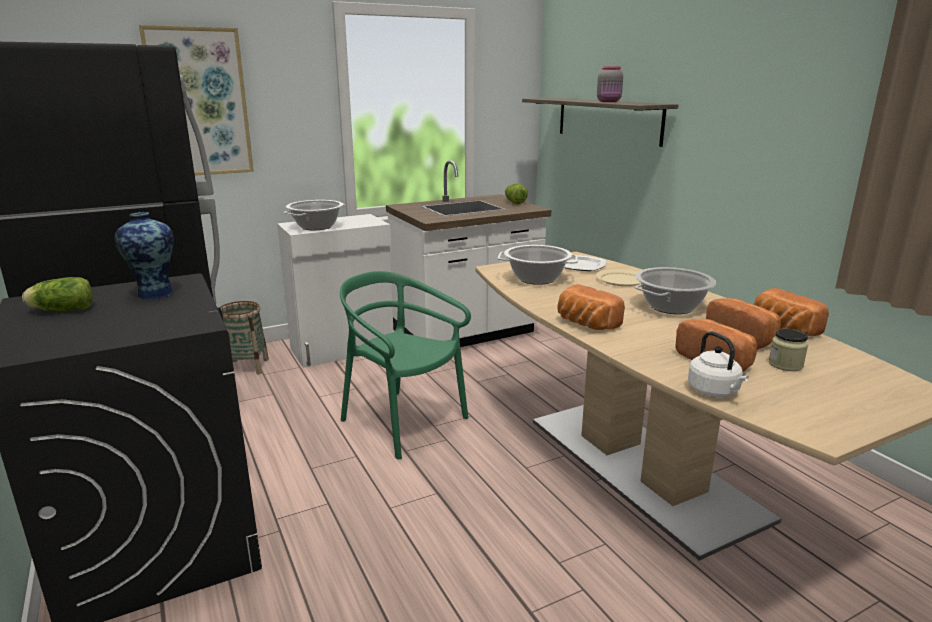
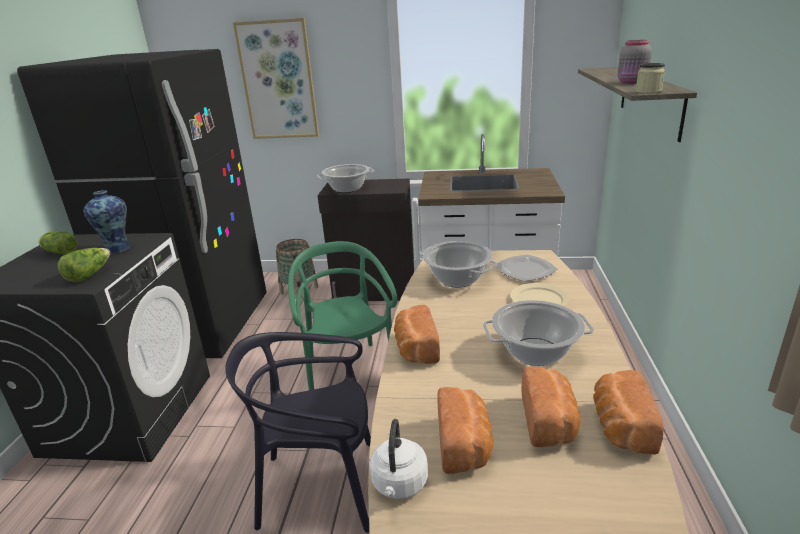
camera: 35 degrees right, 5 degrees up
(343, 349) = (375, 291): white cabinet -> black cabinet
(486, 513) = (320, 487): none -> black chair
(514, 202) = (543, 181): lettuce -> lettuce (89, 275)
(785, 365) = (536, 482): jar -> jar (648, 91)

